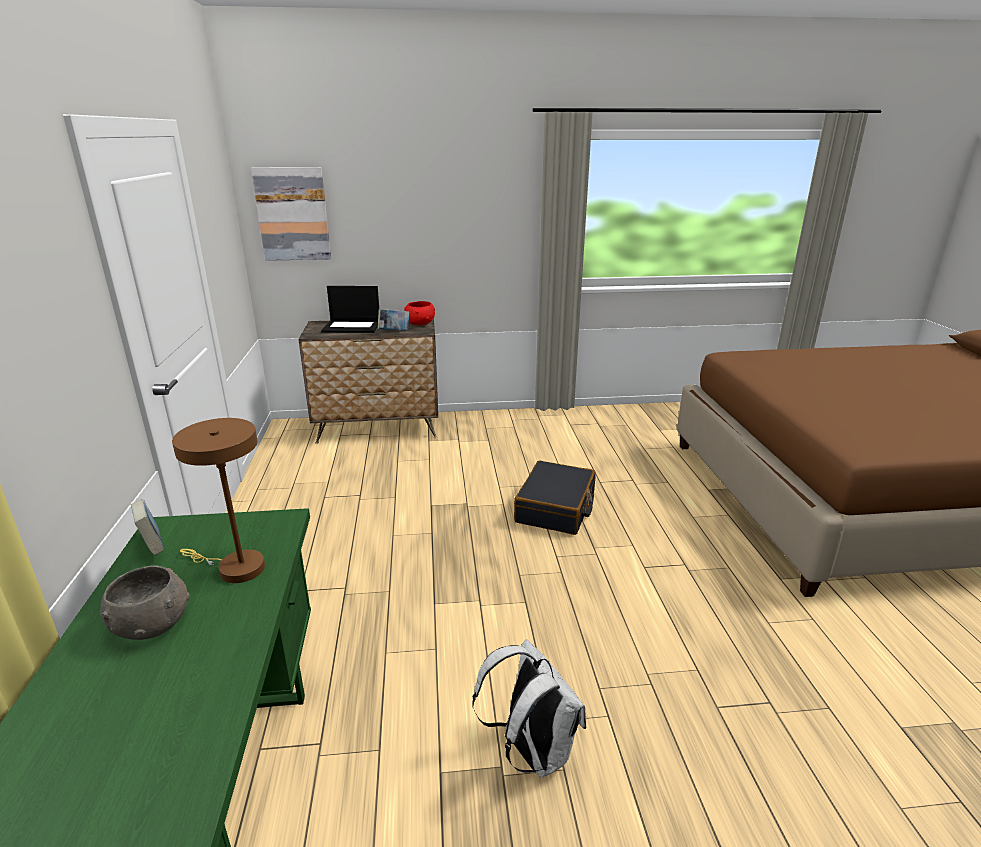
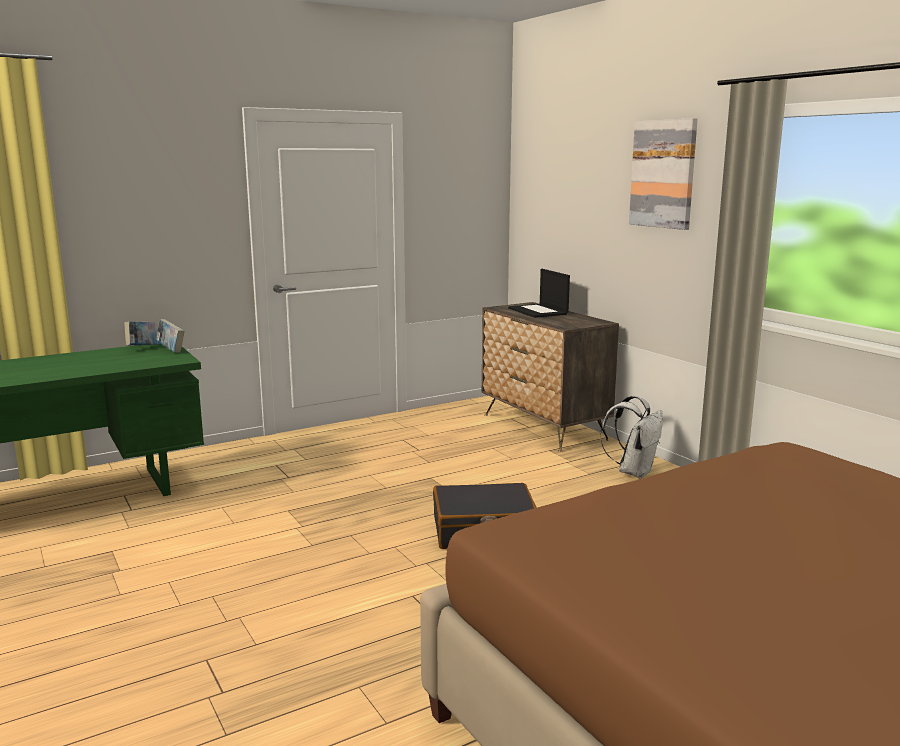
camera: 65 degrees right, 10 degrees down
(152, 624) = (73, 361): grey bowl -> none
(235, 568) = (126, 362): brown table lamp -> none
(293, 214) = (538, 197): picture -> picture (663, 174)
(394, 331) = (548, 321): book -> book (171, 350)
(419, 324) = (587, 323): red bowl -> none
(531, 750) = (136, 578): white backpack -> white backpack (633, 471)

